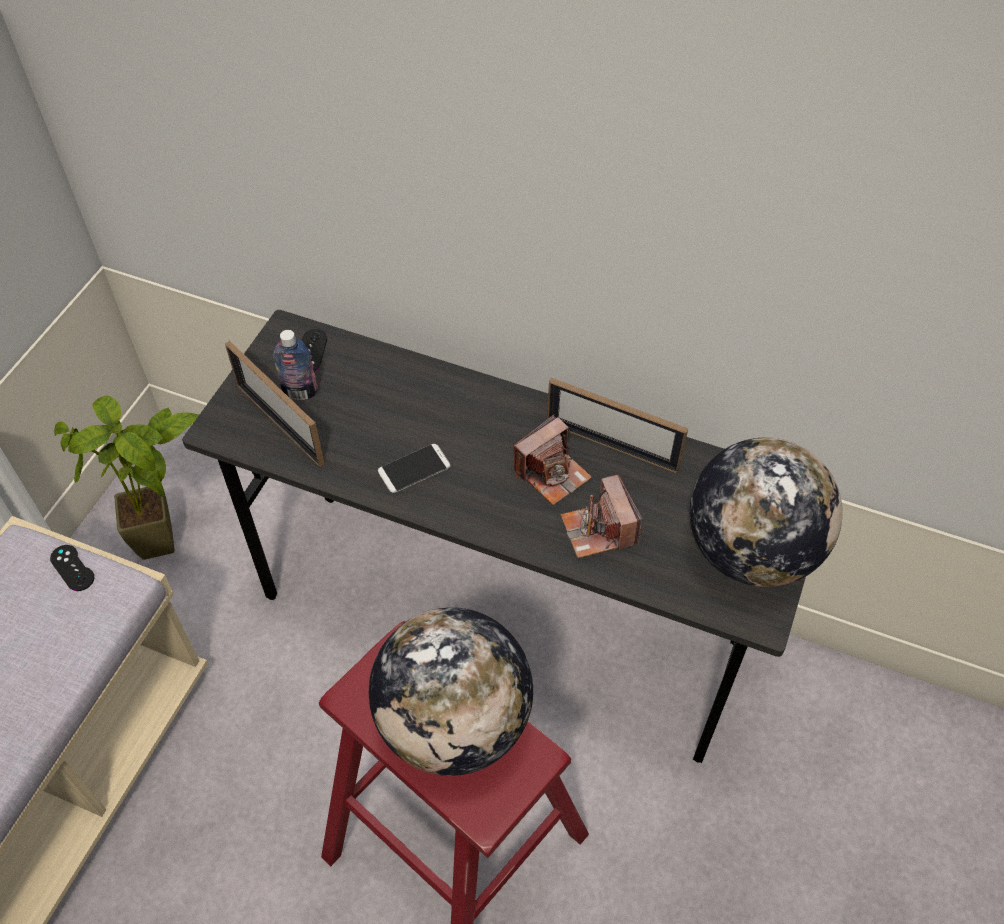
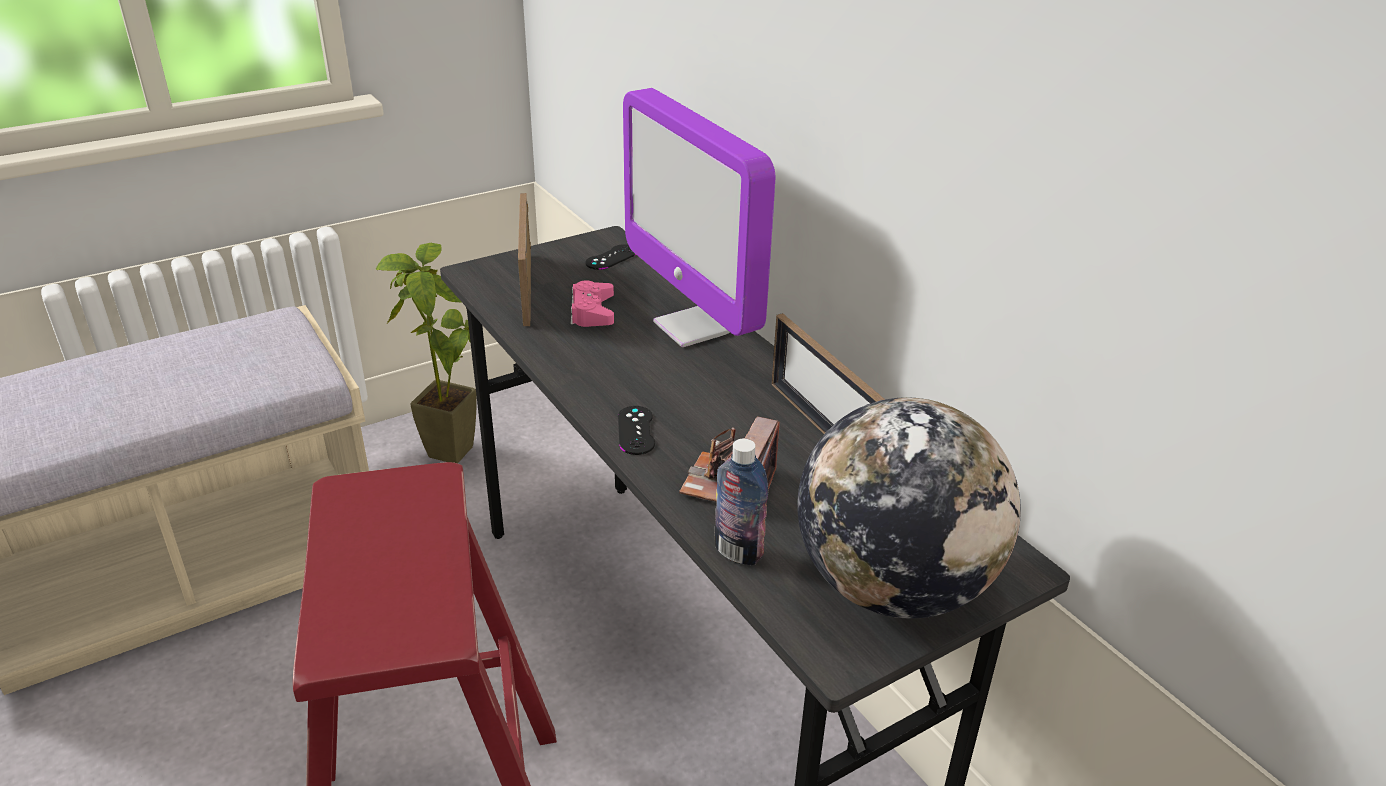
camera: 35 degrees right, 20 degrees down
(72, 568) = (296, 346): black game controller -> black game controller (636, 430)
(300, 392) = (569, 277): bottle -> bottle (738, 552)
(356, 421) = (592, 312): none -> pink game controller
(414, 469) = (602, 361): phone -> none
(445, 395) = (695, 327): none -> monitor
(454, 723) = (402, 561): globe -> none
(552, 473) = (732, 421): camera -> none

